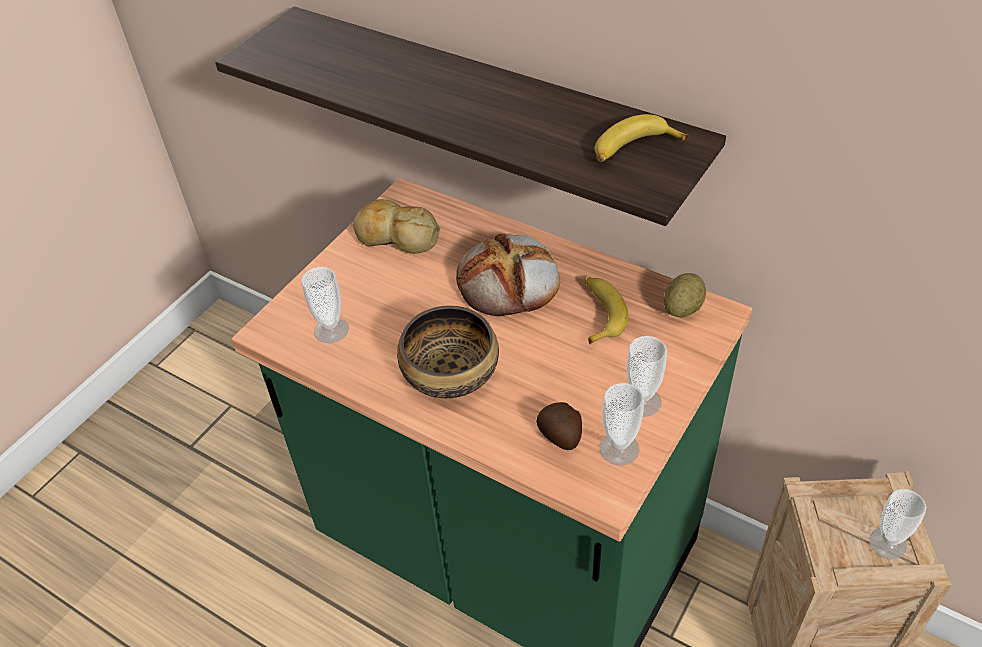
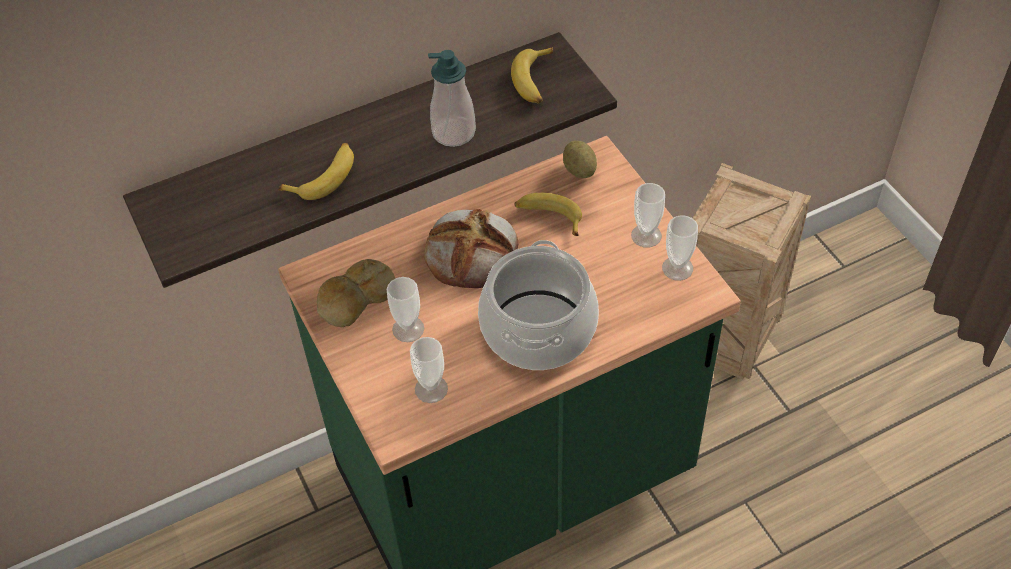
camera: 60 degrees left, 5 degrees up
(390, 85) = (324, 177): none -> banana
(451, 372) = (537, 329): bowl -> cooking pot
(511, 130) = (453, 132): none -> soap dispenser
(561, 437) = (645, 294): potato -> none
(887, 543) = (765, 206): cup -> cup (408, 329)

